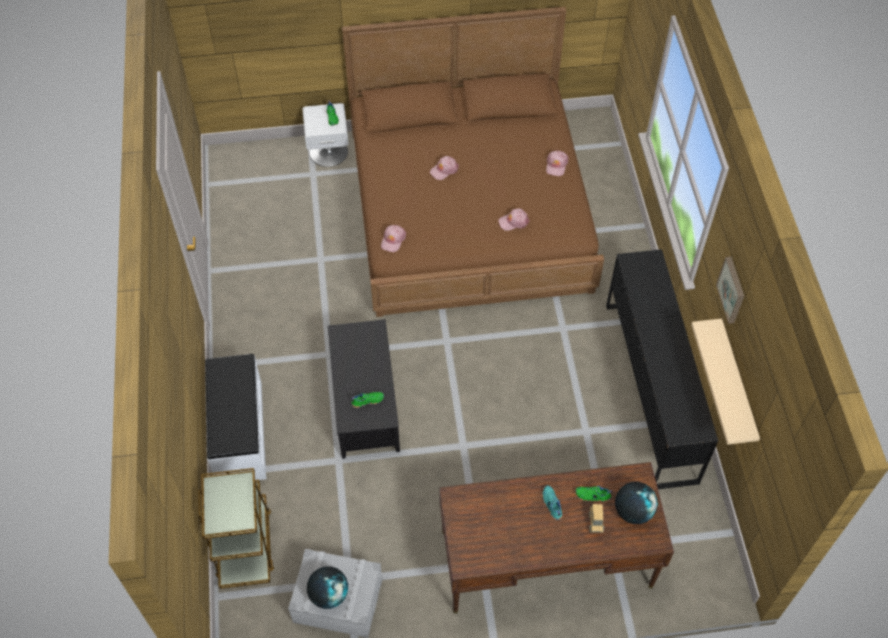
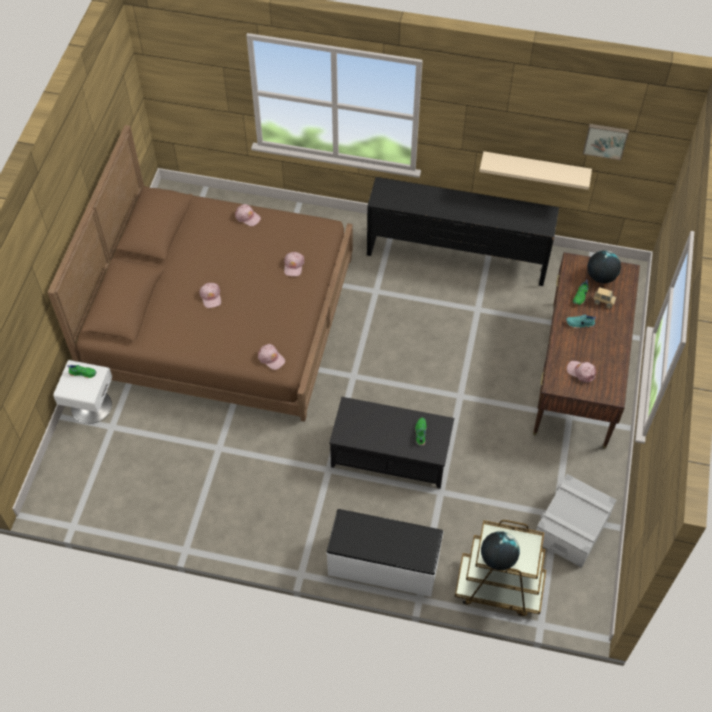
camera: 70 degrees left, 0 degrees up
(329, 594) = (583, 519): globe -> globe (498, 558)
(483, 522) = (581, 372): none -> pink cap
(732, 290) = (487, 122): picture -> picture (605, 140)

